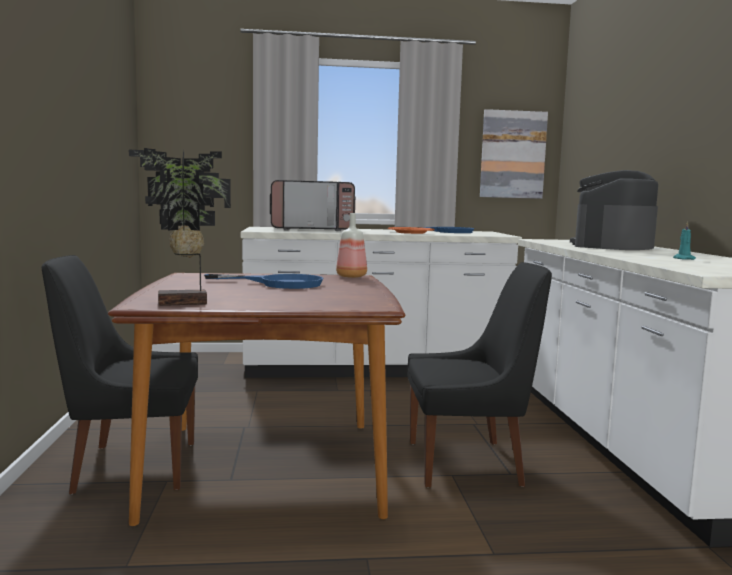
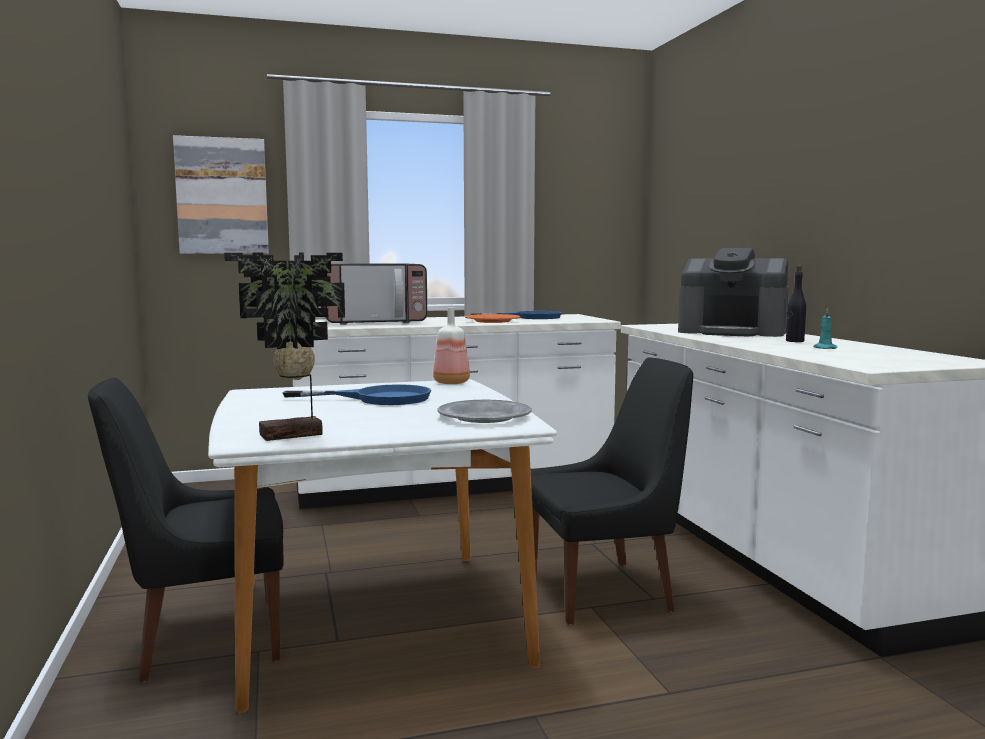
camera: 10 degrees left, 0 degrees up
(268, 467) = (376, 620): brown dining table -> white dining table
(351, 300) = (484, 417): none -> grey plate
(512, 154) = (594, 223): picture -> picture (222, 196)
(612, 246) = (732, 332): coffee machine -> coffee machine turned 90 degrees counterclockwise
(662, 253) = (794, 341): none -> black bottle

